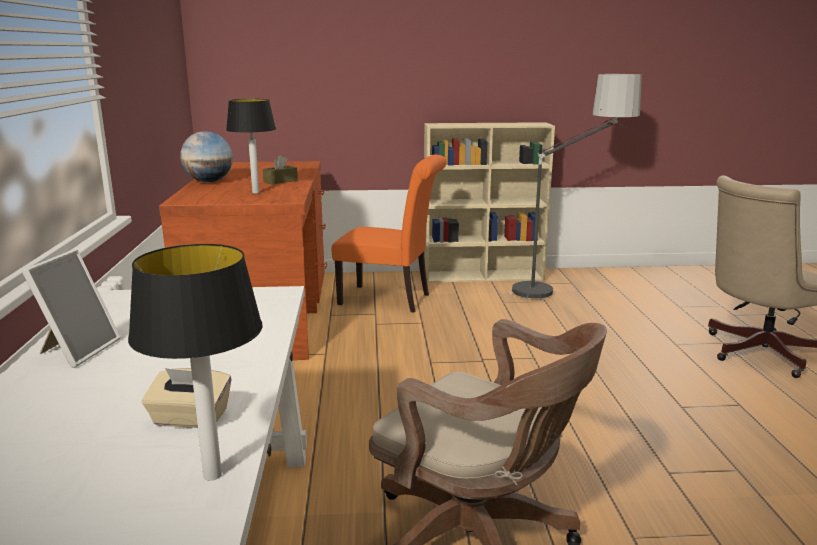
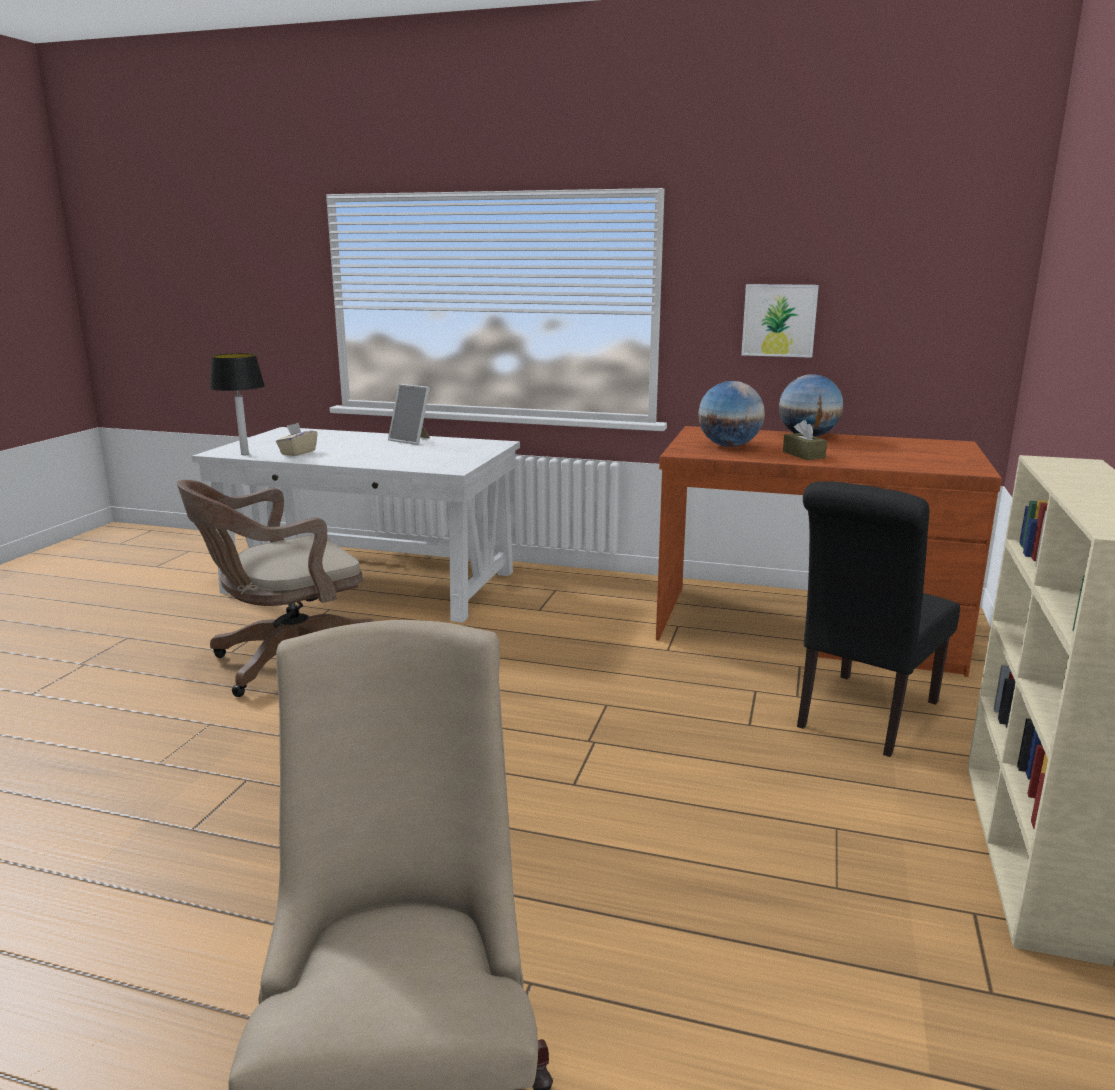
camera: 110 degrees right, 0 degrees up
(139, 93) = (779, 320): none -> picture
(255, 193) = (729, 446): table lamp -> globe
(390, 299) = (862, 717): orange chair -> black chair
(564, 292) = (908, 946): floor lamp -> none

